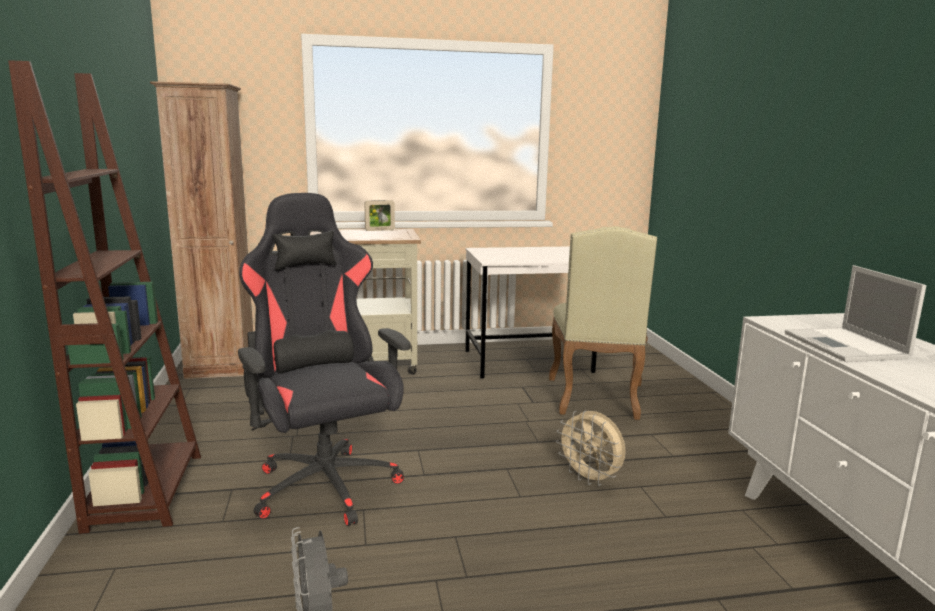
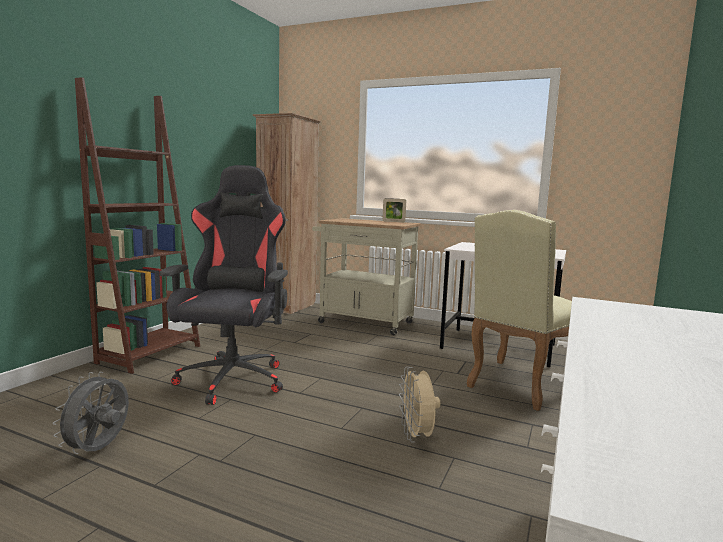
camera: 35 degrees right, 5 degrees down
(846, 346) = (627, 331): laptop -> none

